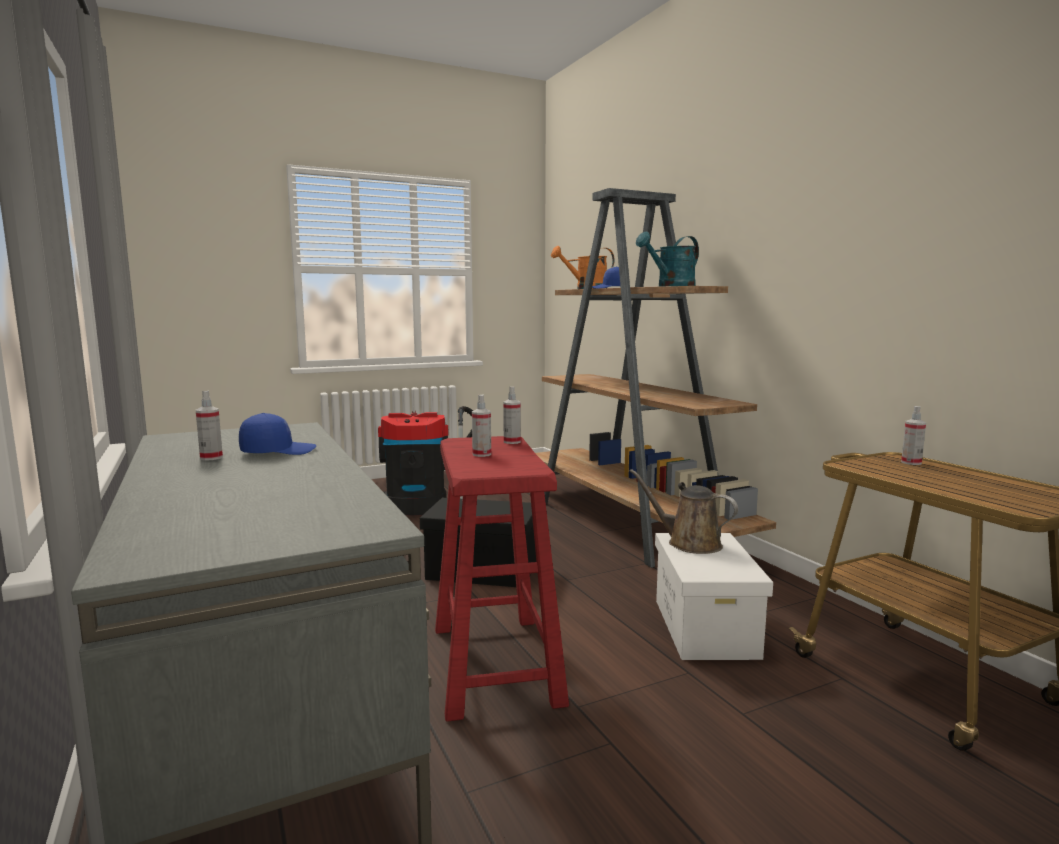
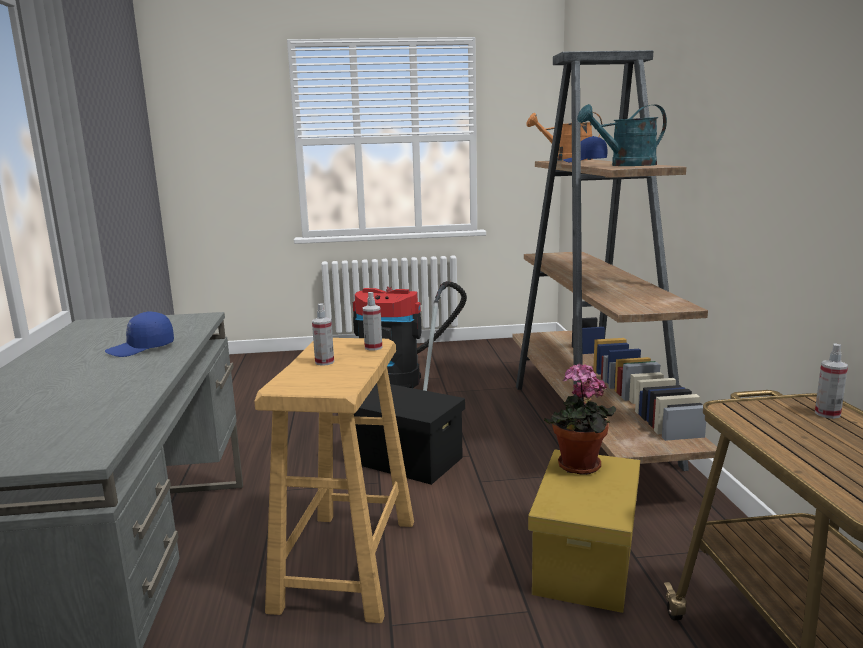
camera: 20 degrees right, 5 degrees up
(211, 458) = (84, 352): spray bottle -> none
(278, 451) = (141, 348): blue cap -> blue cap turned 150 degrees clockwise
(495, 665) = (346, 564): red stool -> beige stool
(689, 543) = (578, 468): brown watering can -> potted plant
(706, 628) = (586, 562): white storage box -> yellow storage box

